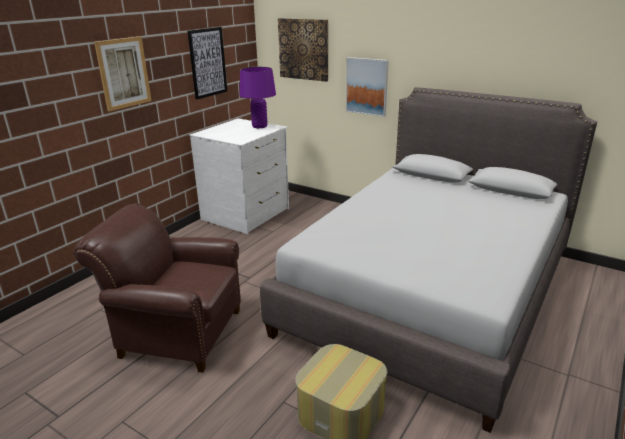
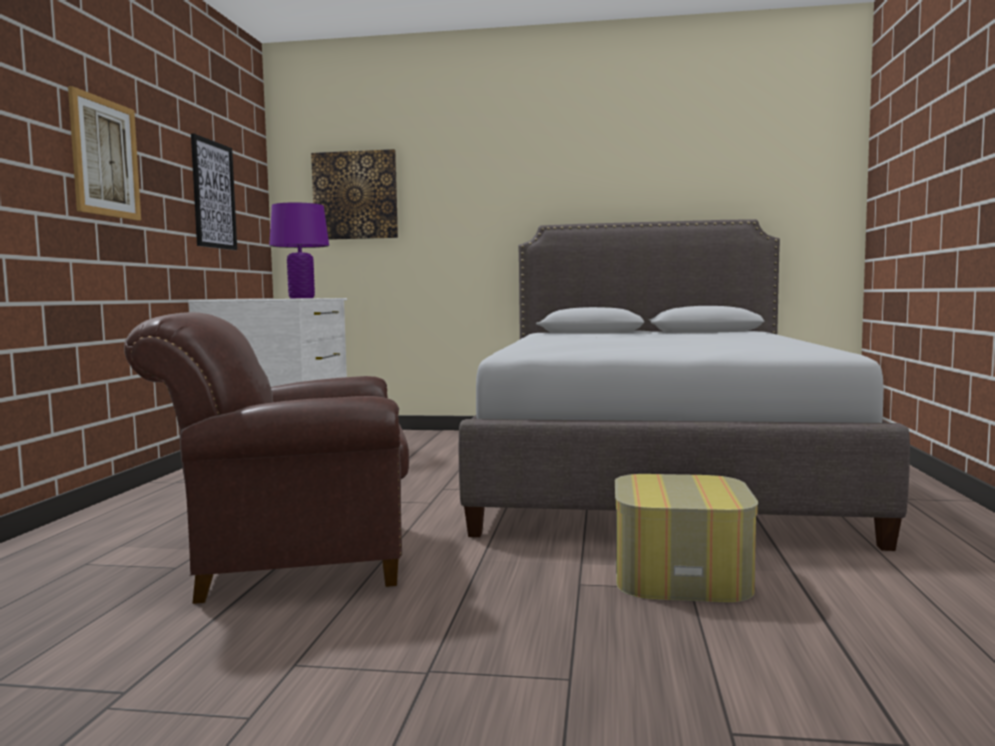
camera: 25 degrees left, 20 degrees down
(367, 86) = (462, 238): picture -> none

